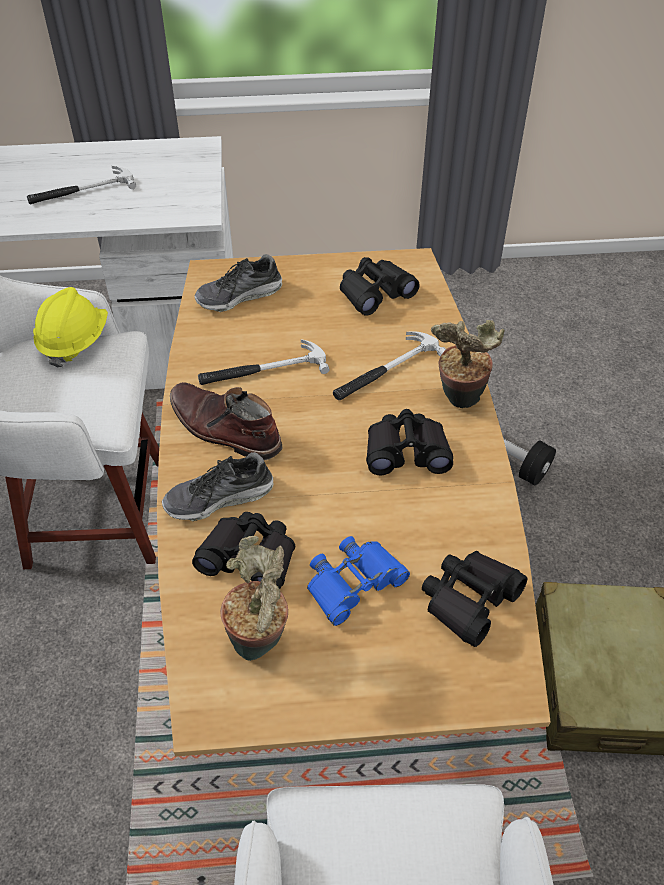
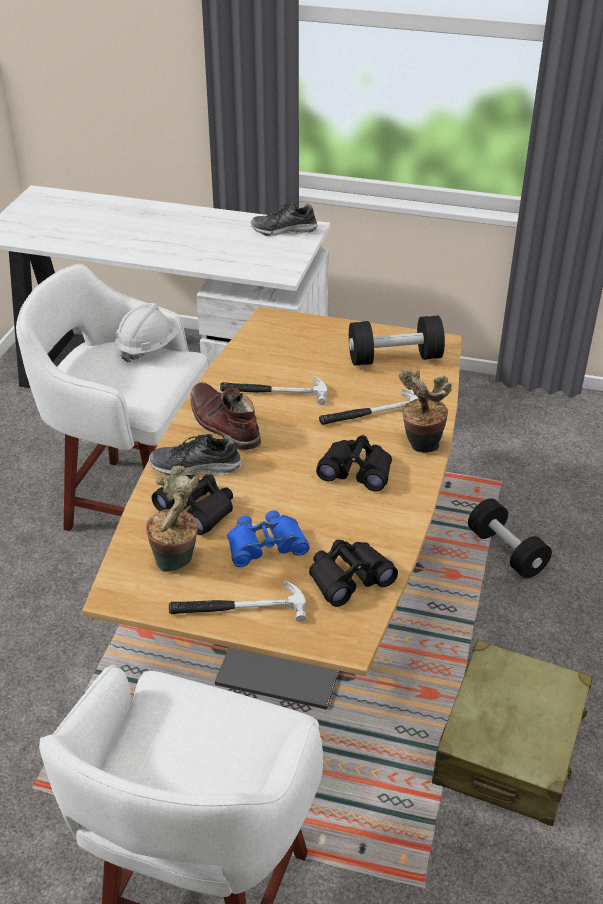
camera: 20 degrees right, 10 degrees down
(74, 341) = (147, 348): yellow hard hat -> white hard hat
(81, 191) = (199, 242): hammer -> hammer (237, 608)
(239, 296) = (283, 338): shoe -> shoe (284, 230)
(375, 293) = (394, 358): black binoculars -> black dumbbell

